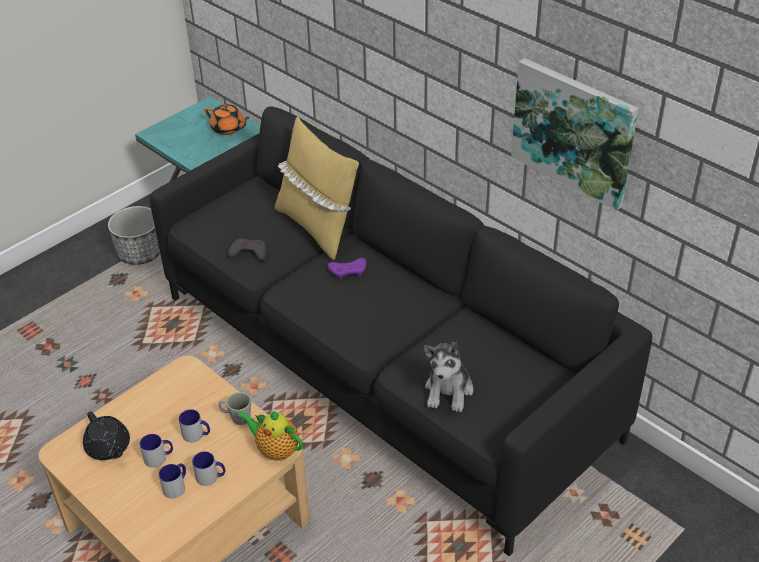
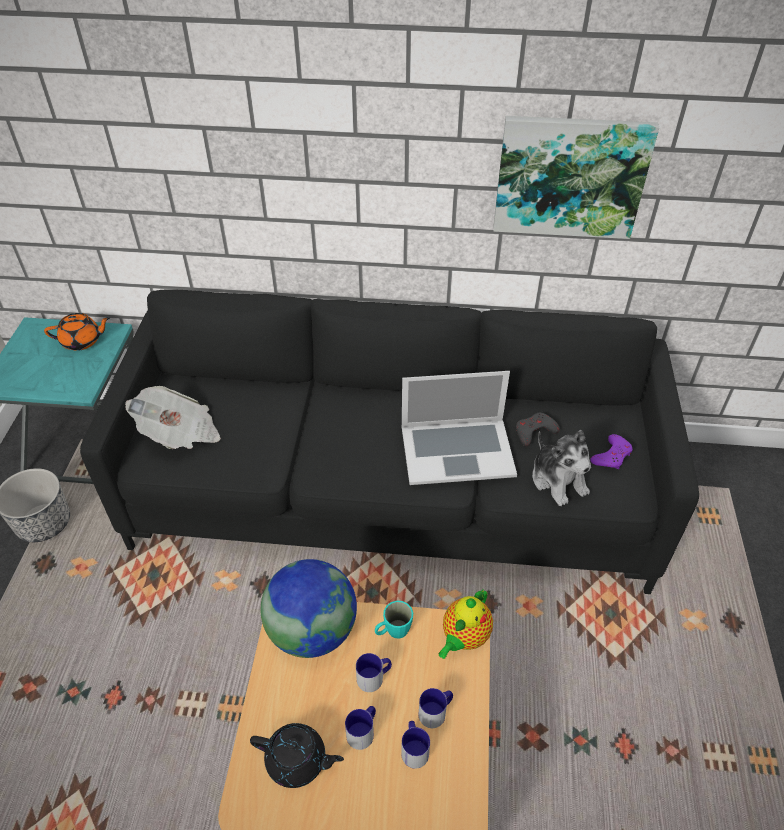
camera: 40 degrees left, 5 degrees up
(190, 386) = (312, 630): none -> globe
(227, 220) = (180, 434): none -> newspaper
(236, 417) = (393, 631): grey mug -> turquoise mug
(249, 252) = (239, 455): grey game controller -> grey game controller (534, 431)
(275, 449) = (464, 637): teapot -> teapot turned 45 degrees counterclockwise
(317, 227) = (279, 394): yellow pillow -> none
(348, 271) = (355, 421): purple game controller -> purple game controller (612, 456)
(397, 329) = (457, 450): none -> laptop

